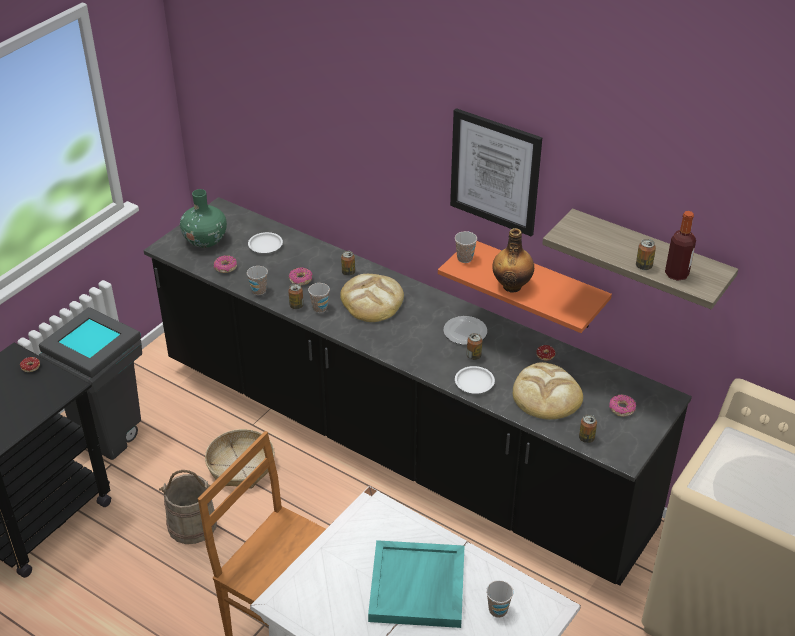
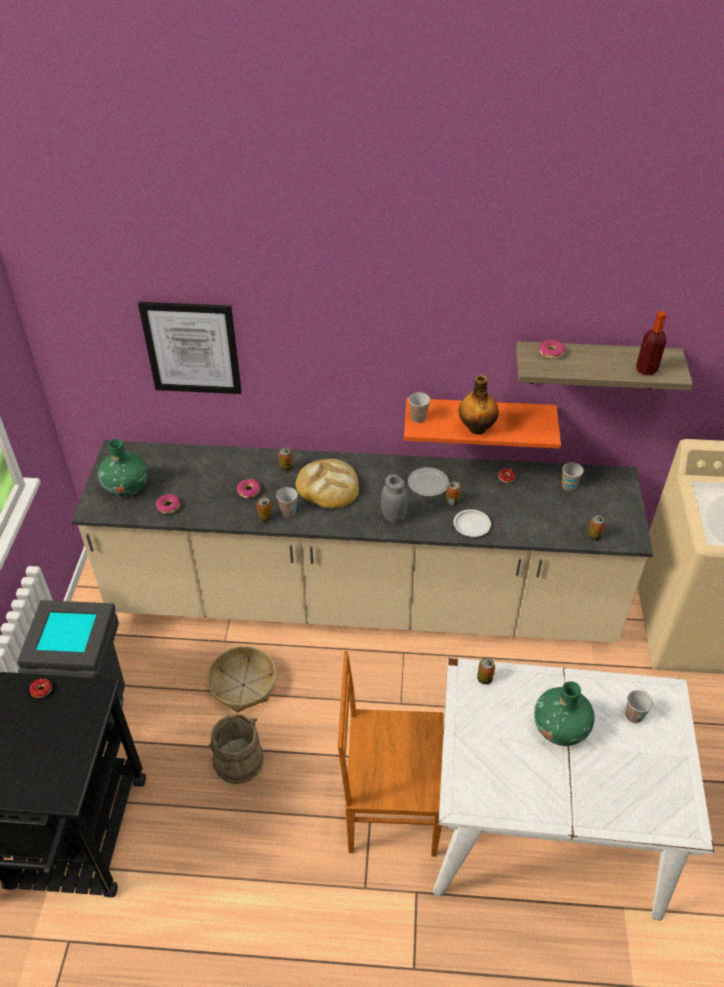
camera: 30 degrees left, 5 degrees up
(259, 291) = (219, 517): cup -> cup (569, 486)
(265, 245) = (188, 470): white plate -> none
(397, 444) = (362, 602): black counter -> beige counter
(408, 347) = (393, 517): none -> grey jar
(418, 587) = (560, 729): turquoise tray -> green vase
(495, 172) = (433, 329): picture -> picture (192, 348)
(546, 395) = (535, 512): bread -> none
(621, 409) = (598, 499): donut -> donut (551, 353)
(643, 266) = (617, 372): can -> can (484, 678)

